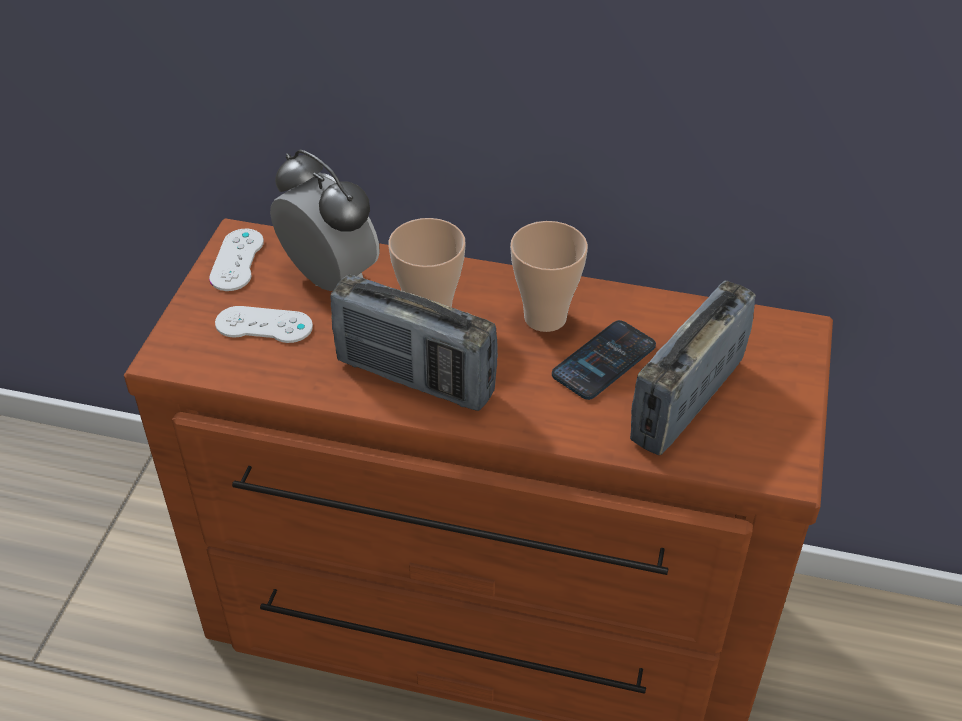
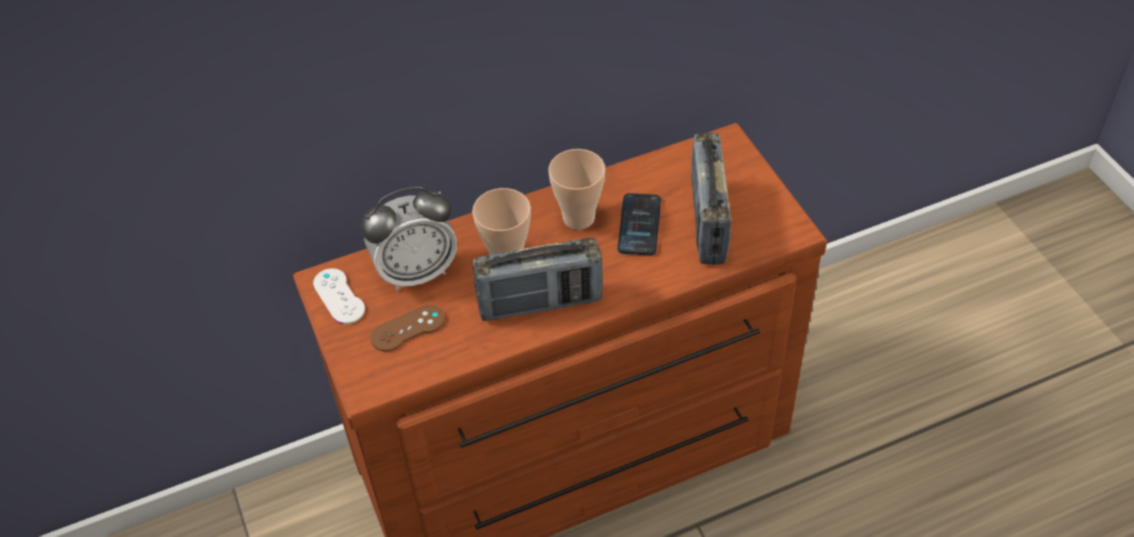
camera: 35 degrees left, 5 degrees up
(264, 325) = (407, 328): white game controller -> brown game controller
(329, 278) = (416, 272): alarm clock -> alarm clock turned 150 degrees clockwise

